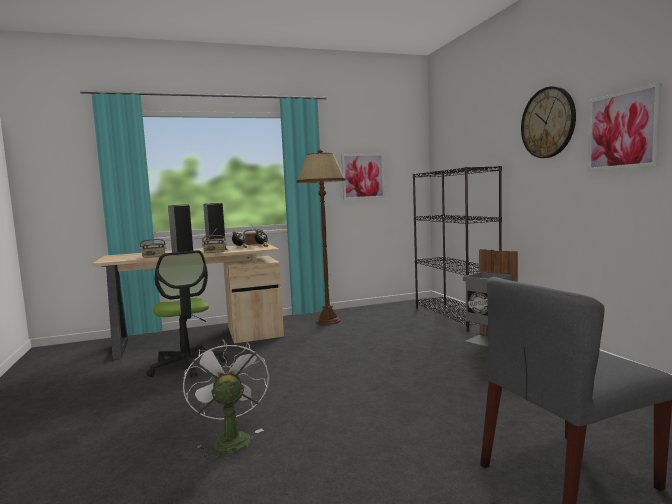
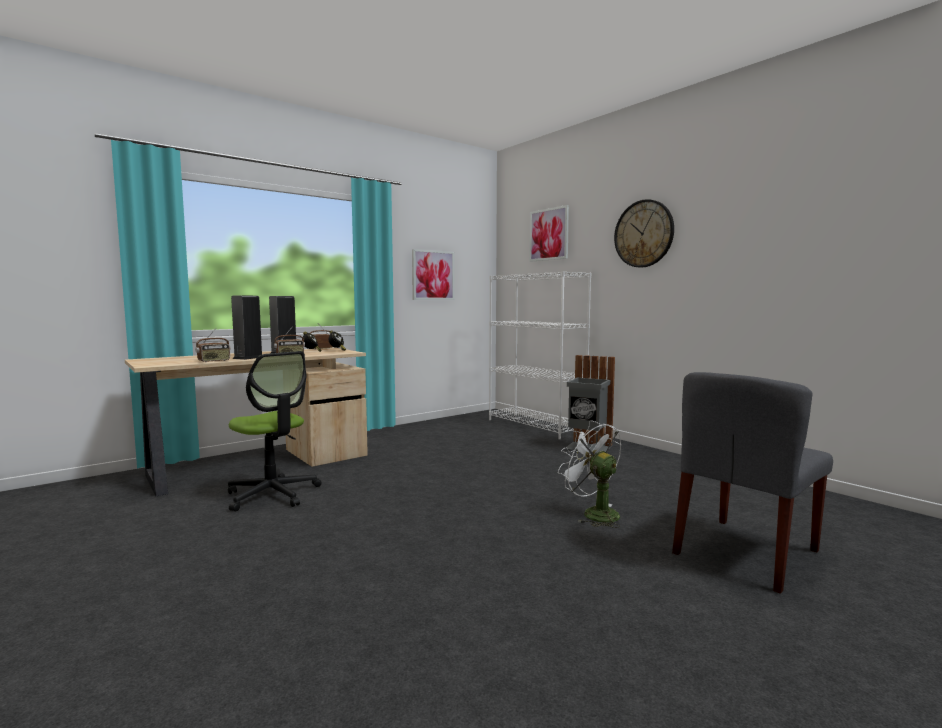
camera: 20 degrees left, 0 degrees up
(229, 439) = (406, 564): white fan -> white fan (593, 513)
(327, 321) = (404, 437): brown floor lamp -> none
(456, 316) = (536, 426): black bookcase -> white bookcase
(622, 130) = (721, 246): picture -> picture (549, 234)

